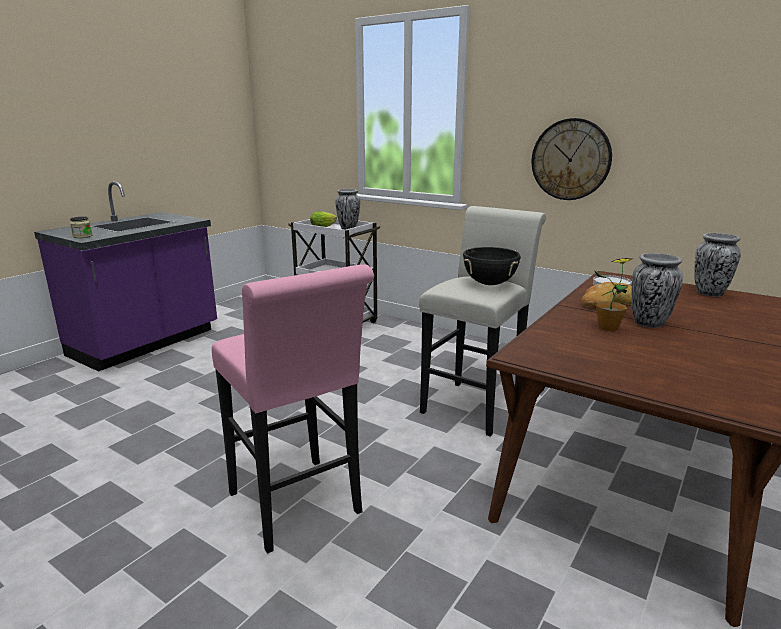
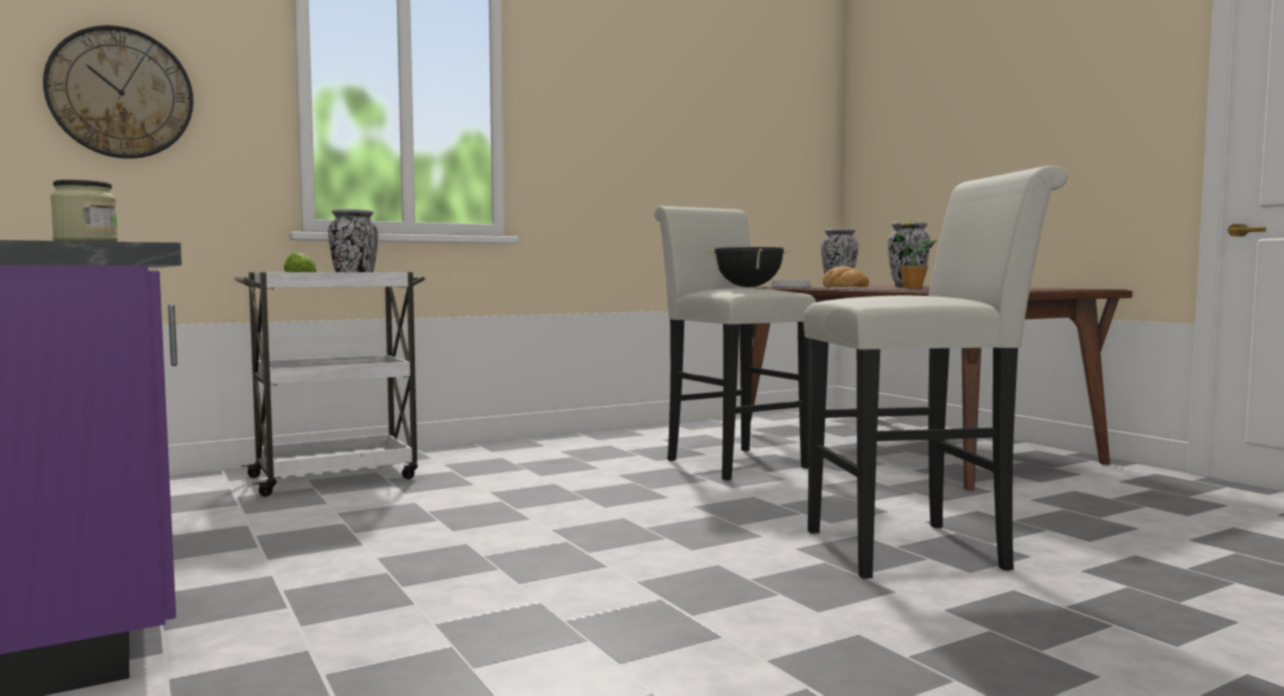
camera: 65 degrees left, 15 degrees down
(299, 508) = (919, 549): pink stool -> white stool
(571, 159) = (641, 173): wall clock -> wall clock (121, 93)

